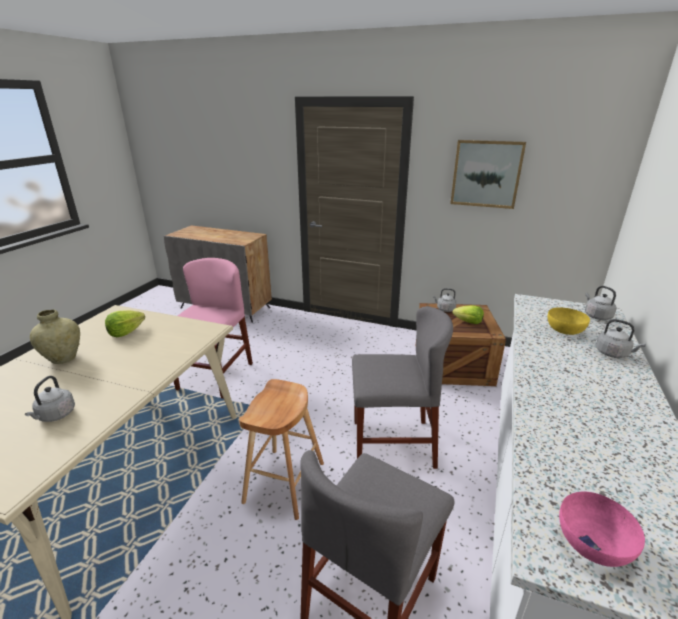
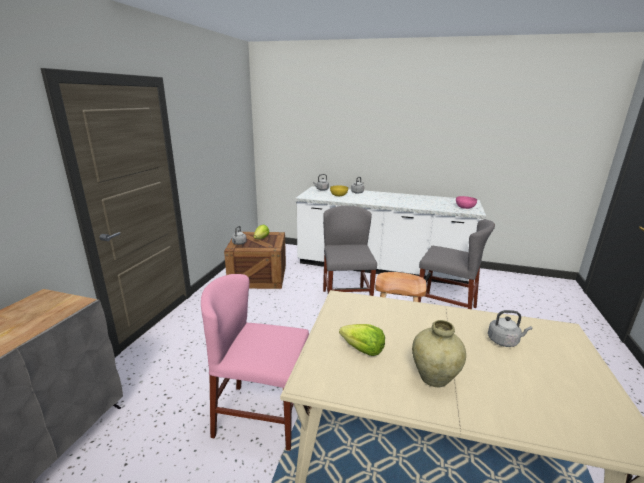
camera: 95 degrees left, 5 degrees down
(486, 174) = (210, 138): picture -> none

